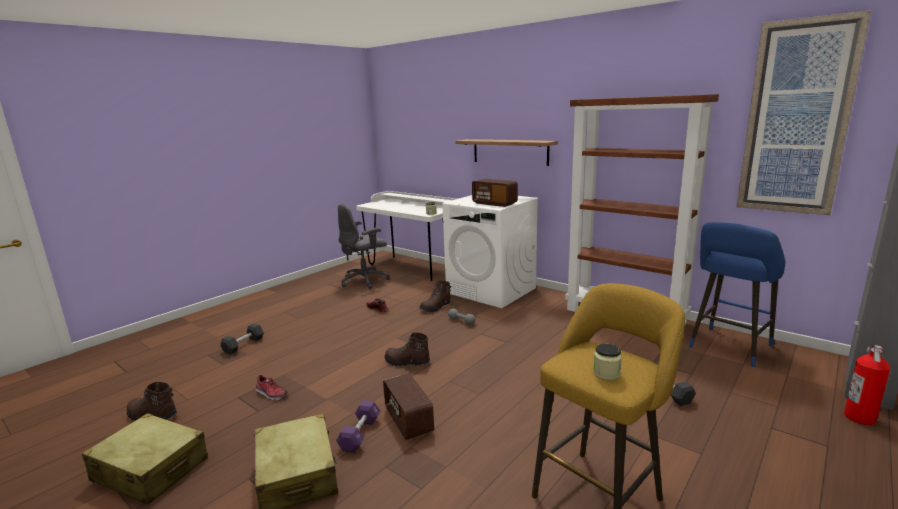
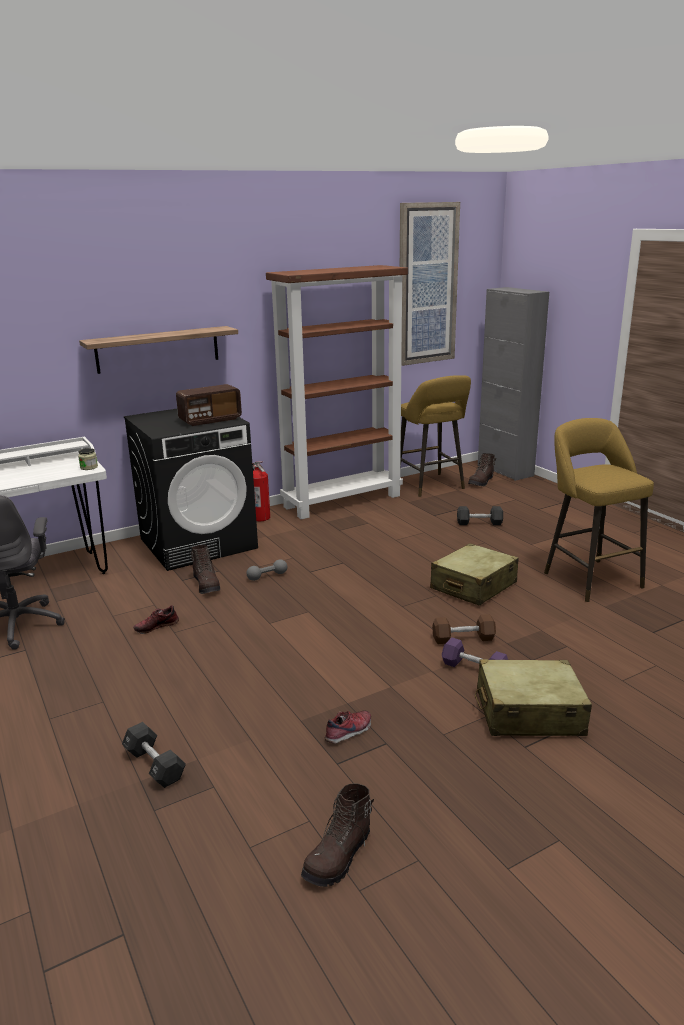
camera: 70 degrees left, 5 degrees up
(151, 470) = (483, 835): beige suitcase -> beige suitcase (473, 586)
(407, 362) = (341, 624): brown boot -> brown boot (481, 482)
(409, 420) = (463, 638): radio -> brown dumbbell
(491, 290) = (199, 543): white washing machine -> black washing machine
(606, 373) = (621, 475): jar -> none
(728, 348) = (431, 486): blue stool -> yellow stool
(860, 417) = (538, 485): fire extinguisher -> fire extinguisher (261, 517)

